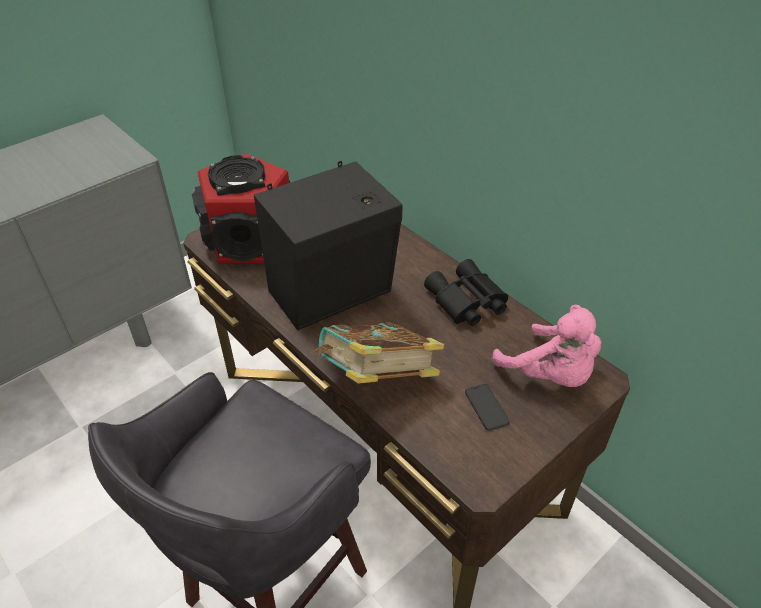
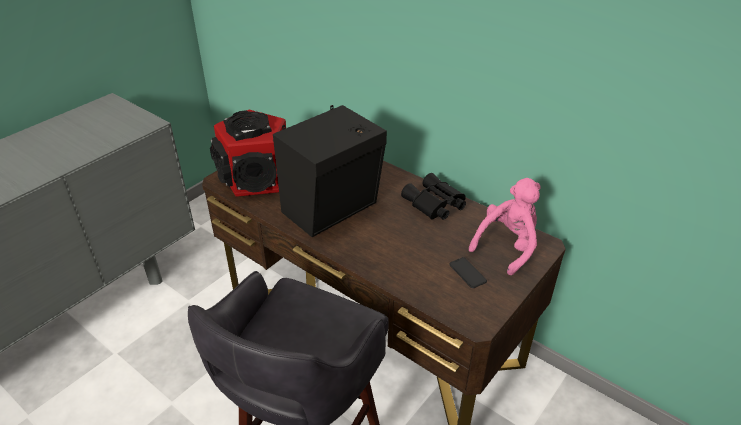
camera: 10 degrees left, 5 degrees down
(377, 379) = (382, 263): book -> none
(549, 375) = (507, 246): pink plush toy -> pink plush toy turned 90 degrees counterclockwise

